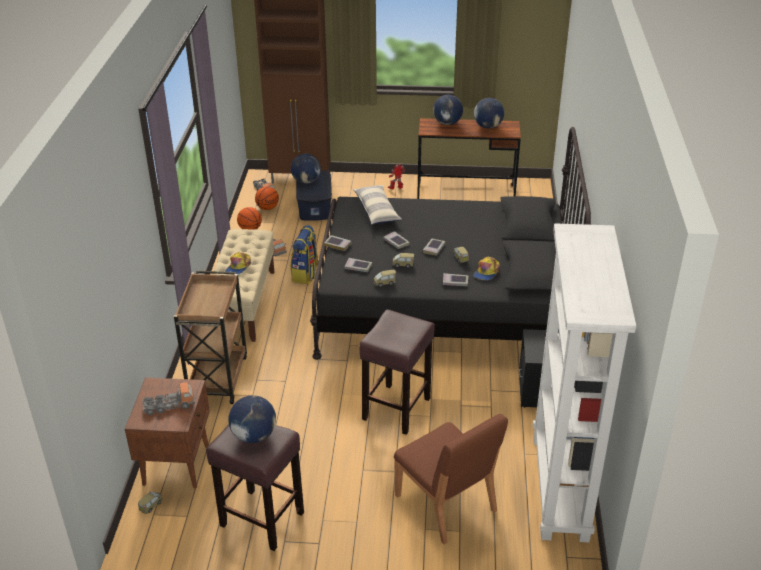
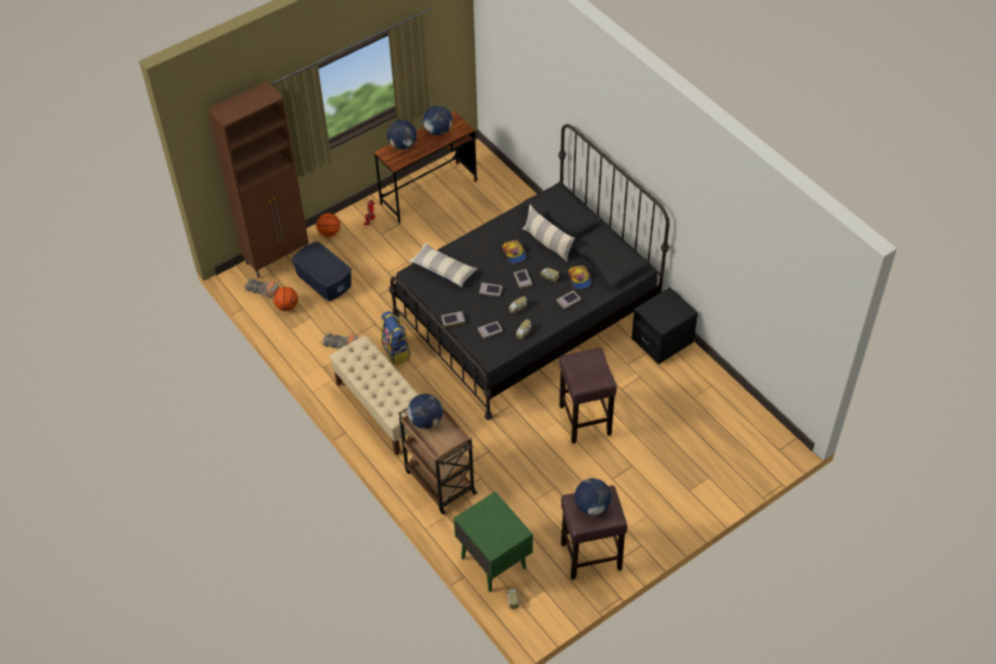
camera: 40 degrees left, 15 degrees up
(169, 405) = (497, 525): toy truck -> none
(177, 464) = (493, 561): brown nightstand -> green nightstand
(238, 267) = (385, 384): cap -> cap (514, 253)
(250, 229) = (299, 337): basketball -> basketball (329, 233)
(306, 181) = (311, 263): globe -> globe (426, 421)
(446, 504) = (684, 465): brown chair -> none
(490, 235) = (547, 243): none -> pillow
(561, 487) = (735, 406): white bookcase -> none

